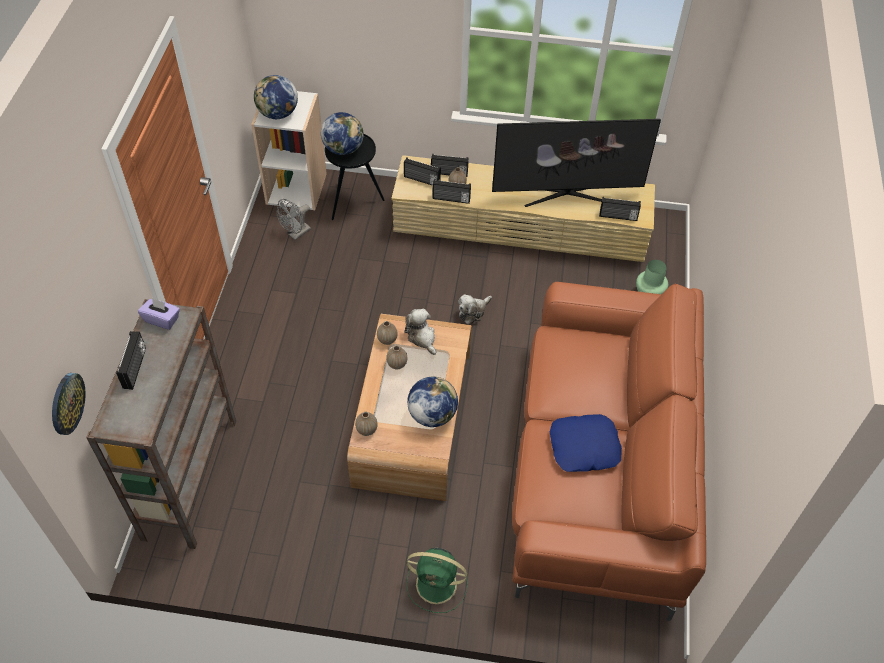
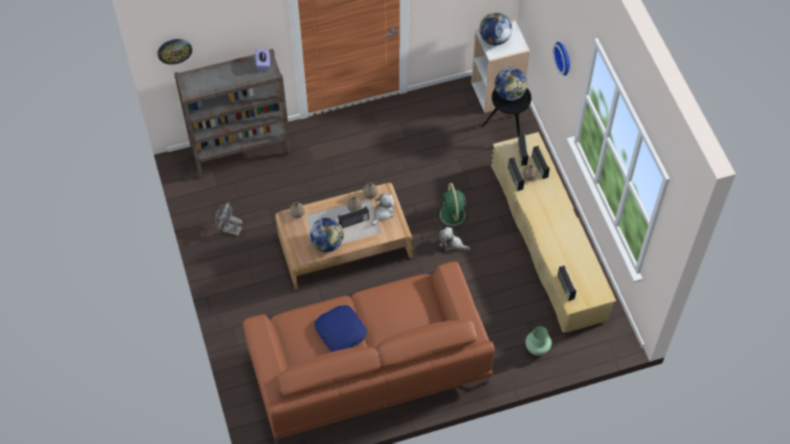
camera: 65 degrees right, 5 degrees up
(135, 368) = (225, 70): radio -> radio (354, 222)
(296, 234) = (456, 112): grey fan -> grey fan (229, 229)
(397, 31) = (564, 57): none -> wall clock
(438, 585) = (237, 309): green fan -> green fan (452, 216)
(566, 194) = (566, 246): television -> none

